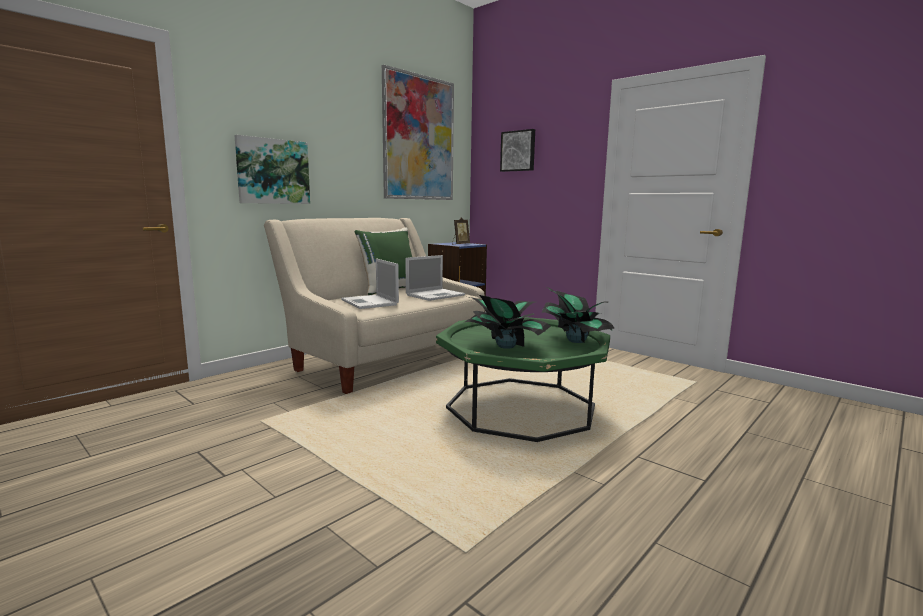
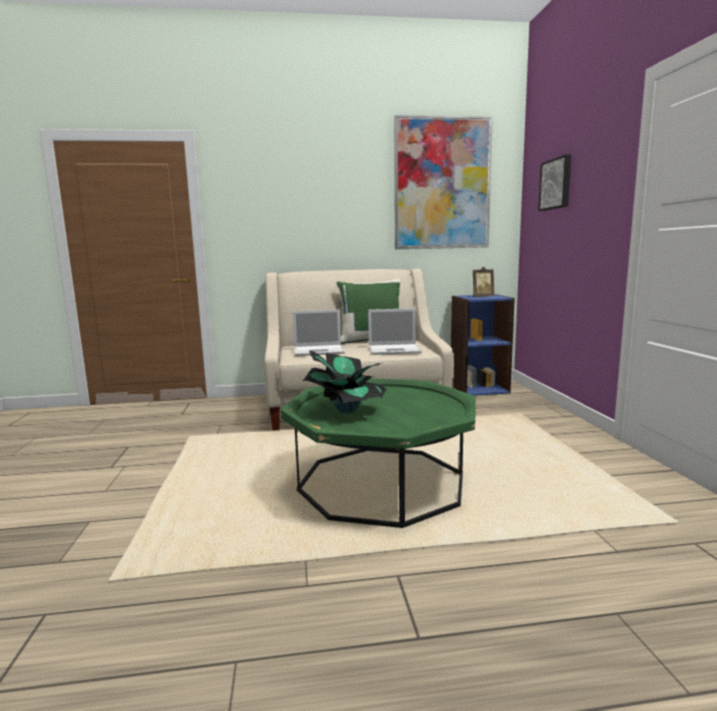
camera: 40 degrees right, 0 degrees up
(273, 171) = (277, 231): picture -> none
(370, 302) = (320, 351): laptop -> laptop turned 105 degrees counterclockwise
(576, 340) = (432, 419): potted plant -> none

